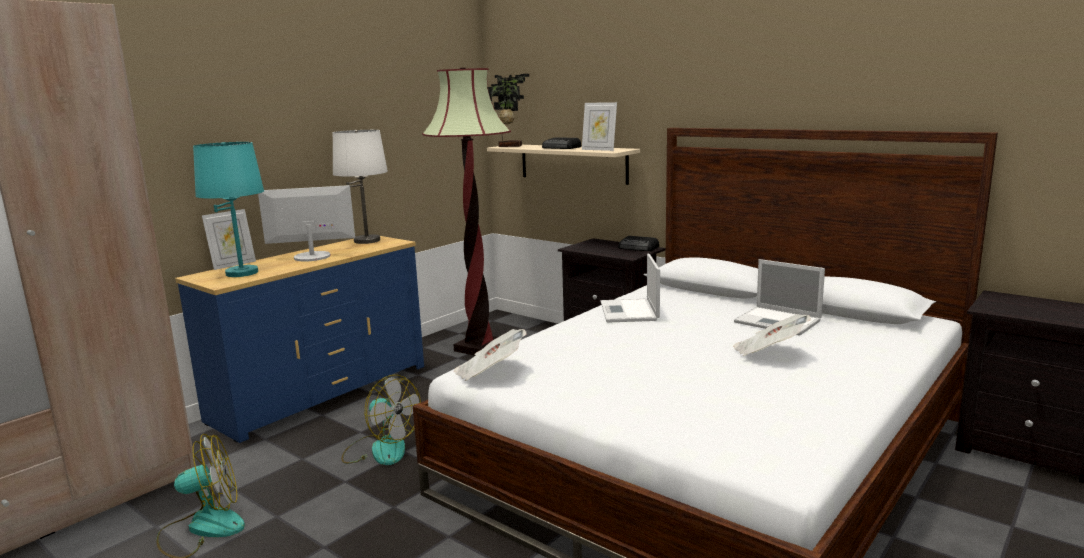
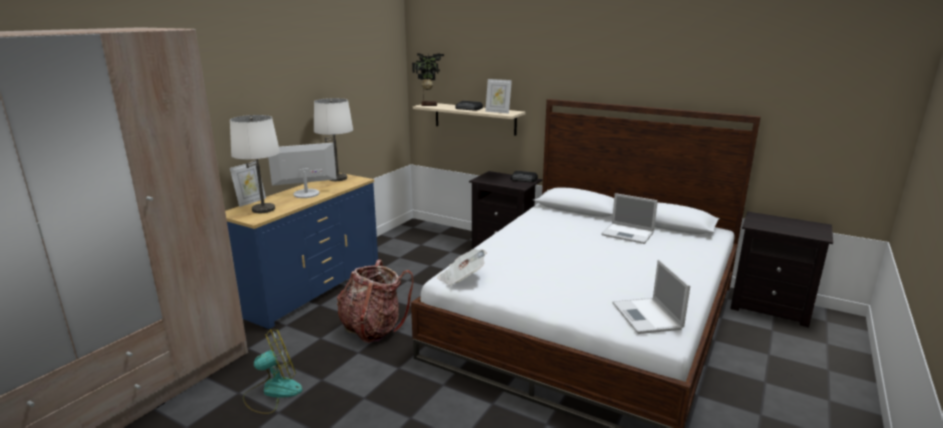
camera: 10 degrees left, 5 degrees up
(241, 273) = (263, 209): turquoise table lamp -> white table lamp
(381, 449) = (373, 328): fan -> backpack
(479, 348) = (412, 249): floor lamp -> none
(629, 312) = (532, 228): laptop -> laptop (647, 317)
(768, 353) = (630, 257): newspaper -> none

